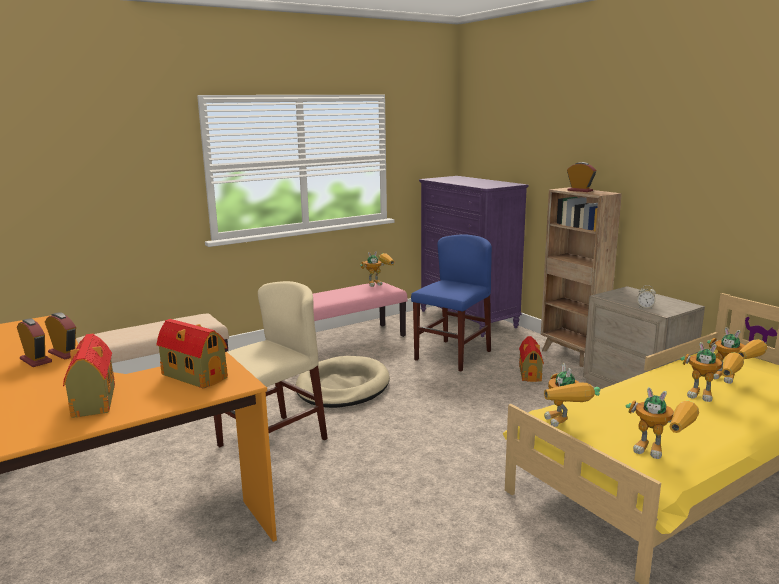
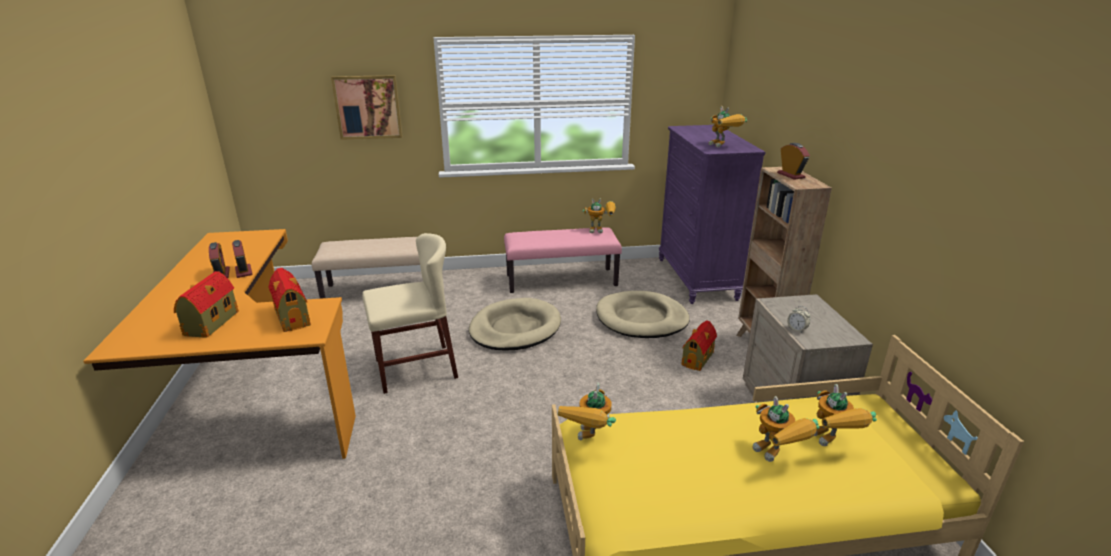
camera: 25 degrees right, 10 degrees up
(125, 173) = (368, 107): none -> picture
(452, 355) = (641, 319): blue chair -> beige dog bed
(661, 453) = (643, 503): toy robot -> toy robot (723, 146)

